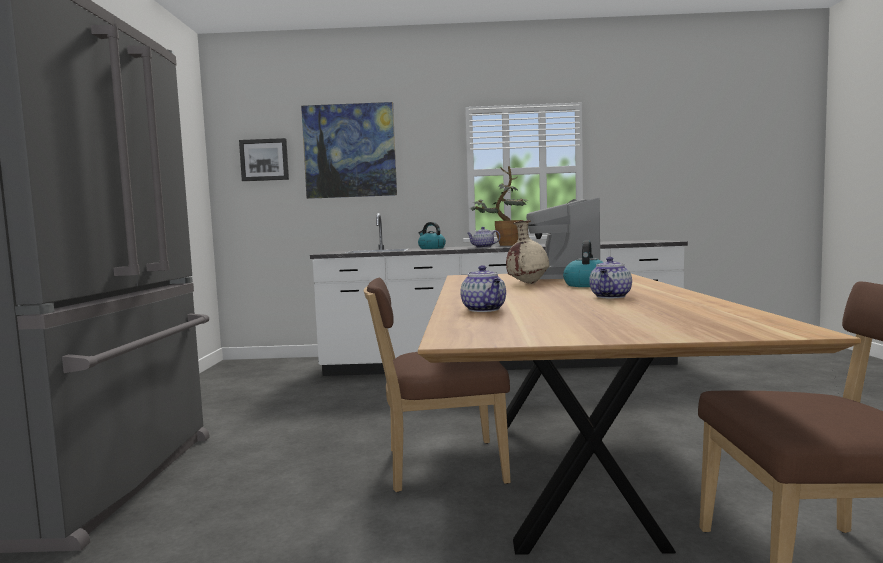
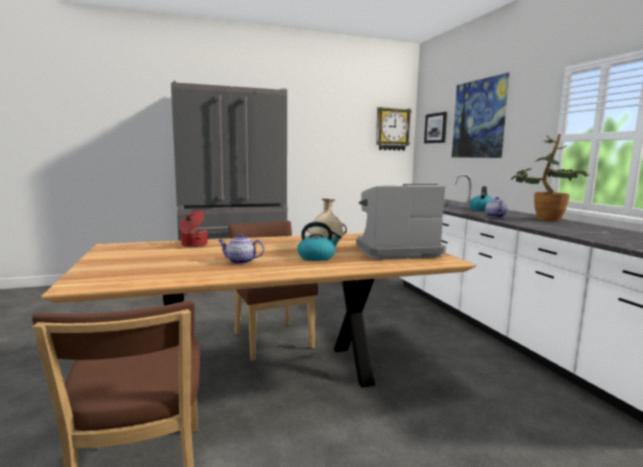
camera: 70 degrees right, 5 degrees up
(190, 157) = (392, 129): none -> wall clock
(484, 310) = (193, 245): teapot -> cooking pot

